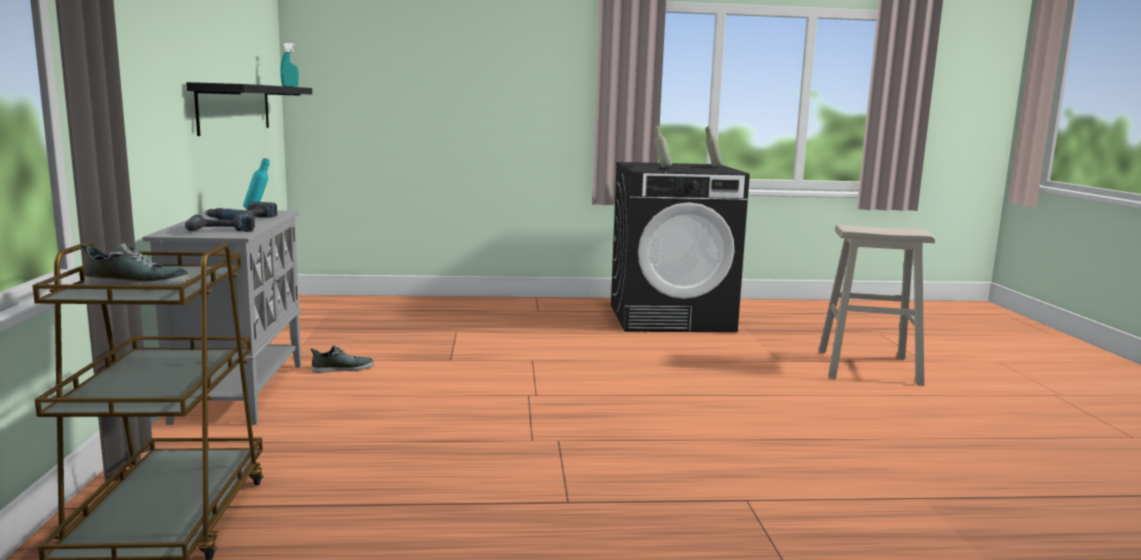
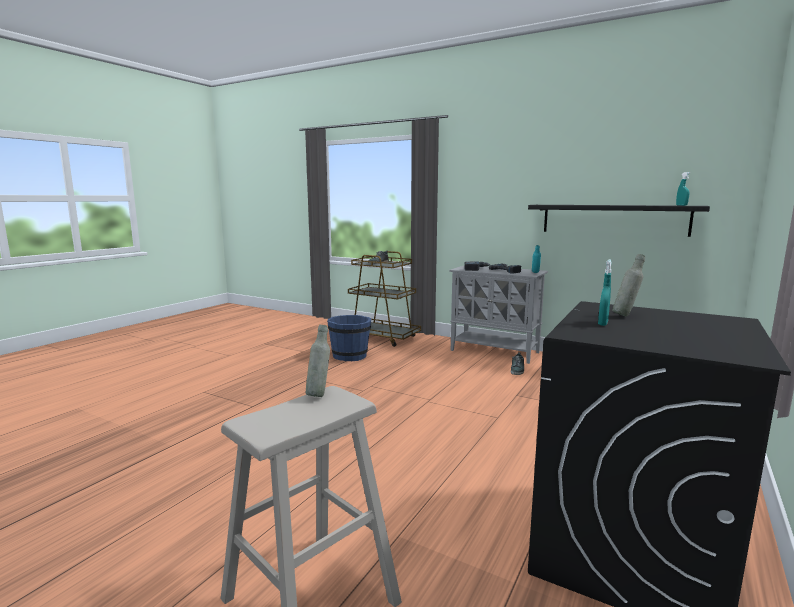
camera: 125 degrees right, 0 degrees up
(384, 510) = (350, 356): none -> blue bucket
(694, 169) = (603, 323): none -> turquoise spray bottle
(712, 167) = (673, 344): grey bottle -> grey bottle (319, 394)

